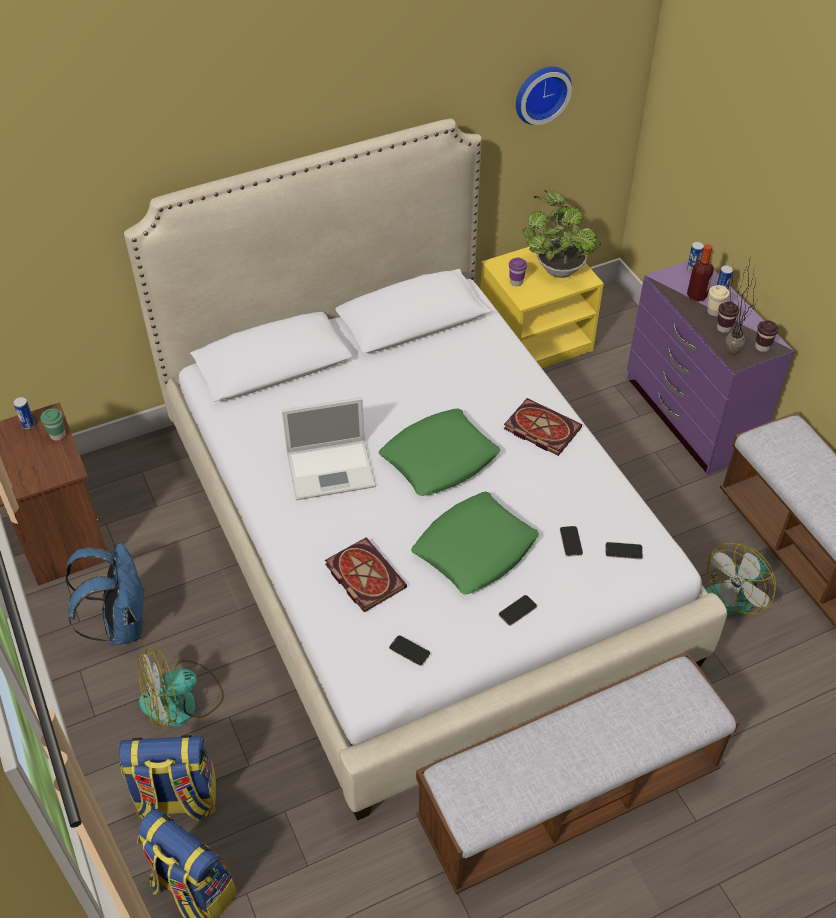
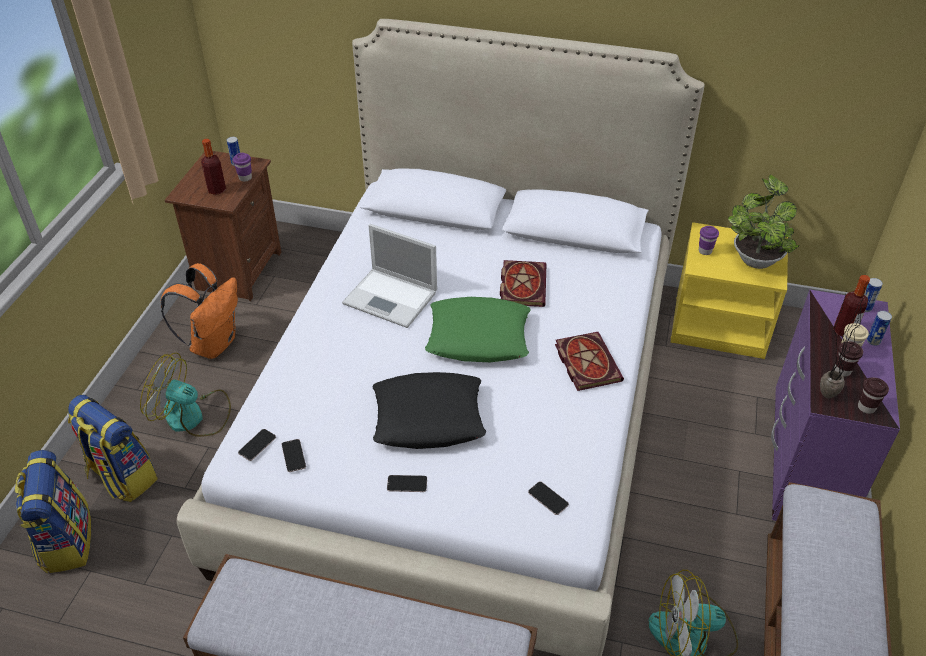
camera: 40 degrees right, 5 degrees down
(43, 463) = (217, 190): none -> bottle
(57, 435) = (245, 178): green cup -> purple cup
(121, 624) = (213, 343): blue backpack -> orange backpack
(362, 576) = (324, 382): book -> book (522, 284)
(475, 549) = (429, 417): green pillow -> black pillow
(540, 93) = (791, 70): wall clock -> none
(571, 541) = (511, 461): phone -> phone (257, 445)

